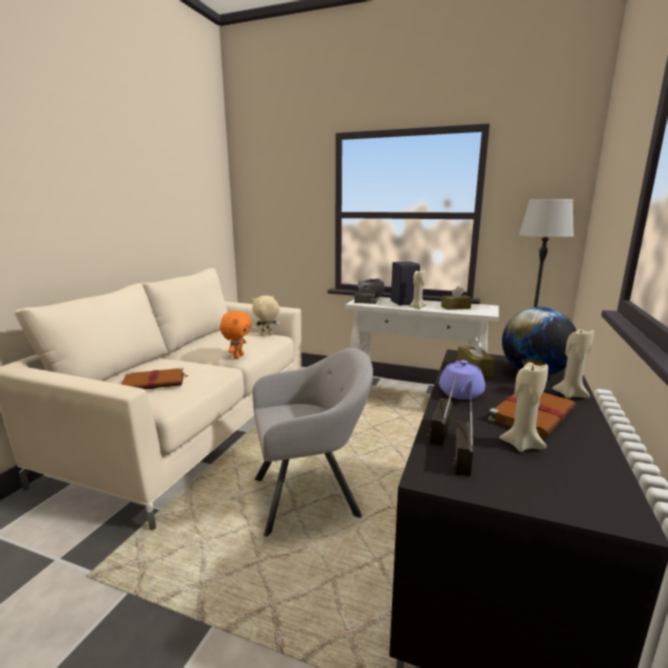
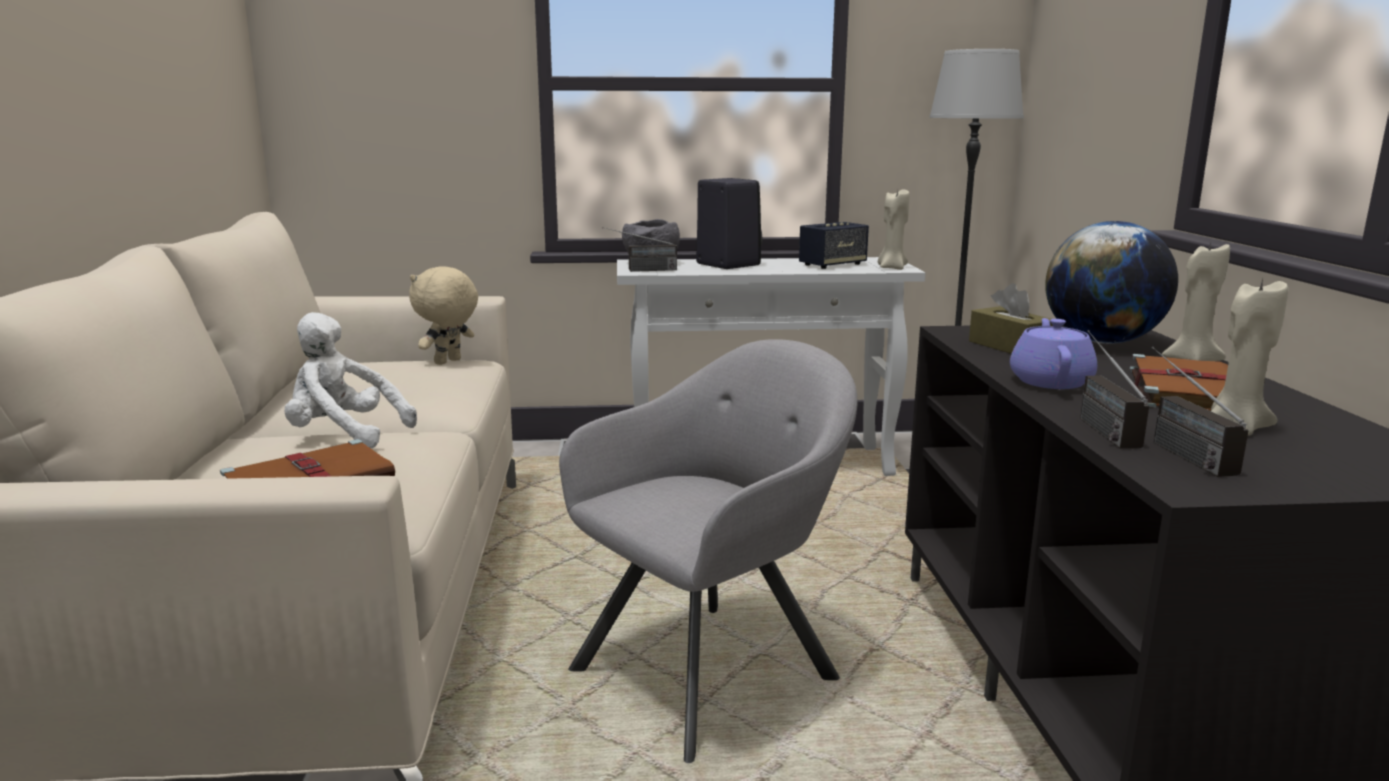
camera: 25 degrees left, 0 degrees up
(191, 363) = (344, 435): none -> white plush toy
(237, 357) = (437, 409): orange plush toy -> none
(417, 307) = (765, 270): beige candle -> beige candle (891, 268)
(455, 307) = (832, 265): brown tissue box -> speaker
(461, 394) = (1050, 381): purple teapot -> purple teapot turned 150 degrees counterclockwise

